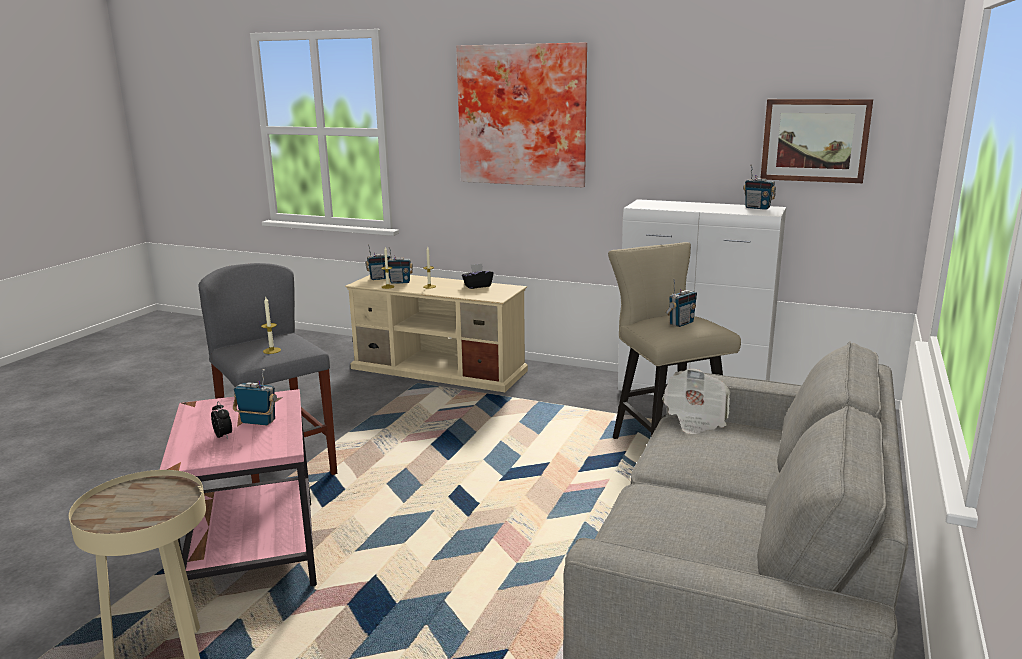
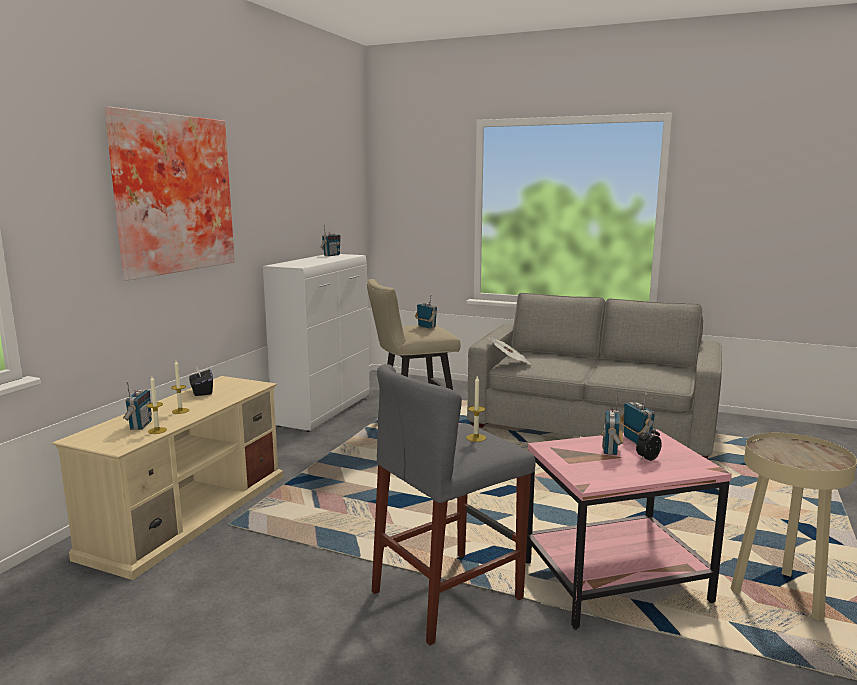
camera: 90 degrees left, 5 degrees down
(380, 278) = (102, 437): radio -> radio (636, 440)
(814, 140) = (333, 205): picture -> none

